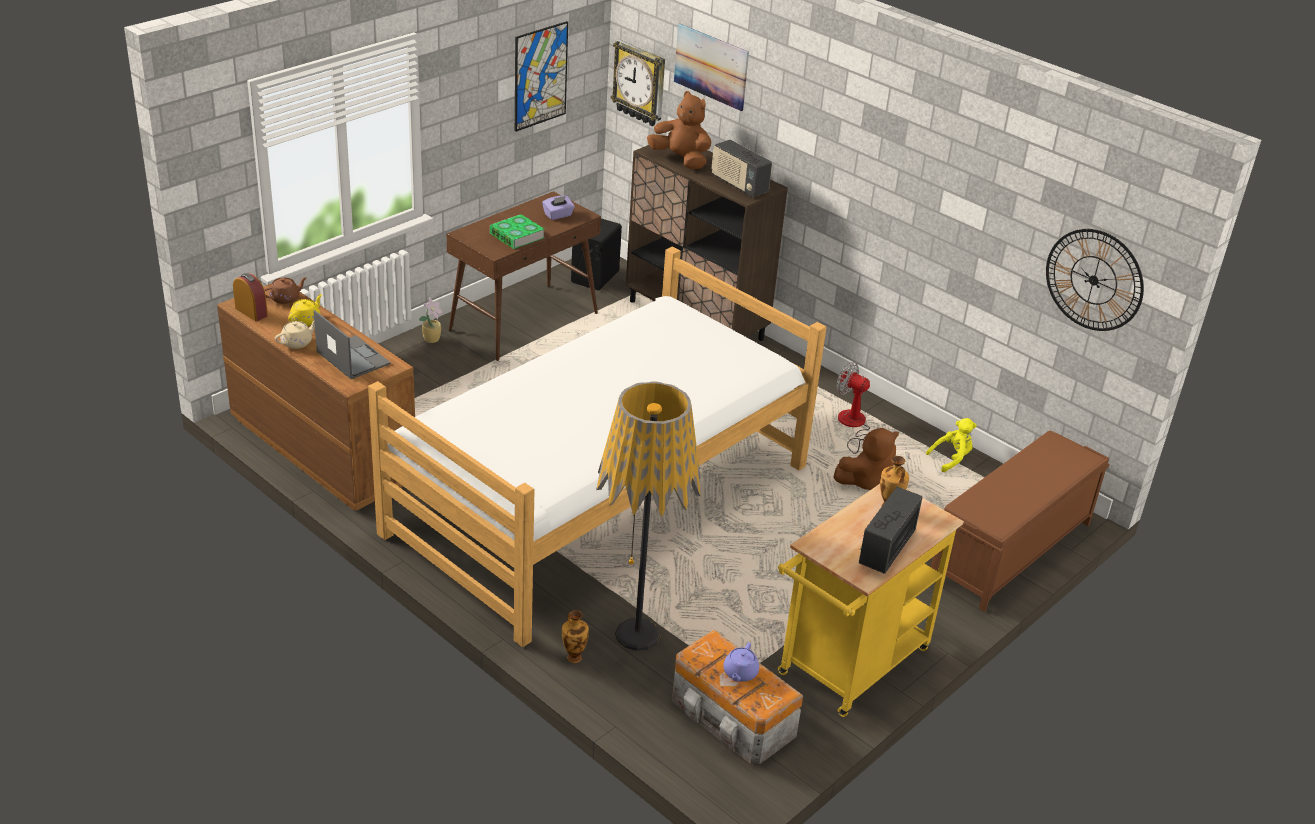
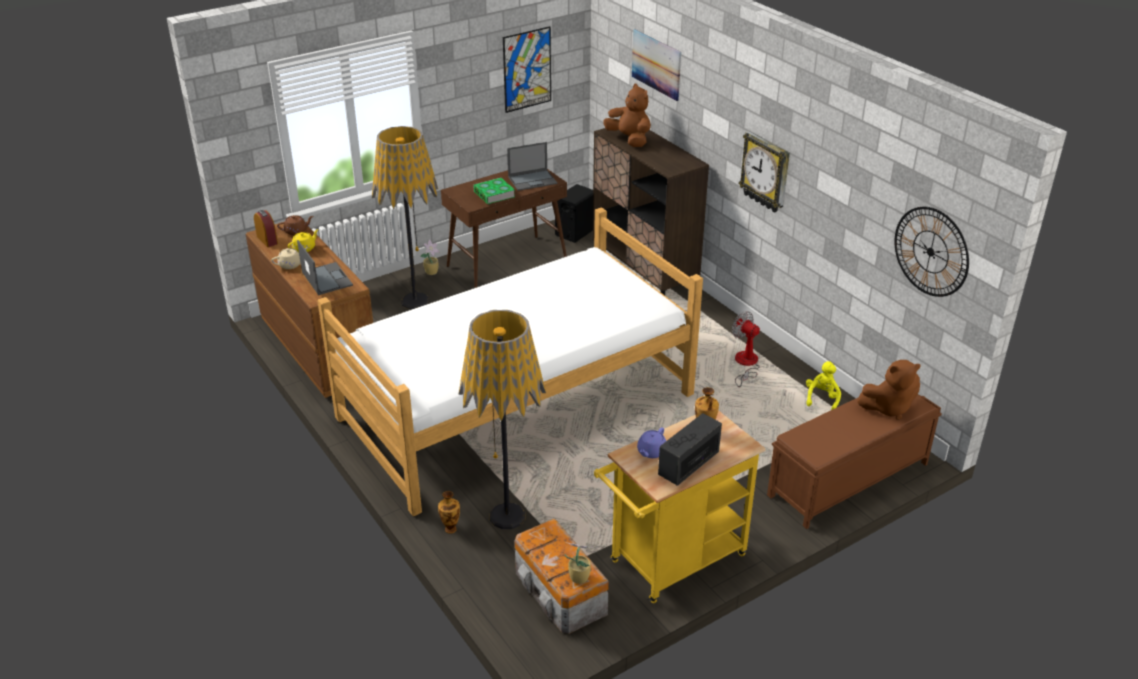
camera: 15 degrees right, 0 degrees up
(424, 378) = (415, 301): none -> floor lamp
(558, 215) = (533, 180): purple tissue box -> laptop
(640, 83) = (610, 78): wall clock -> wall clock (766, 172)
(739, 185) = (668, 161): radio -> none
(740, 673) = (561, 556): purple teapot -> purple teapot (651, 452)
(768, 695) = (578, 577): none -> potted plant
(865, 480) = (741, 410): brown plush toy -> brown plush toy (888, 407)
(951, 459) = (822, 398): yellow plush toy -> yellow plush toy turned 60 degrees counterclockwise

